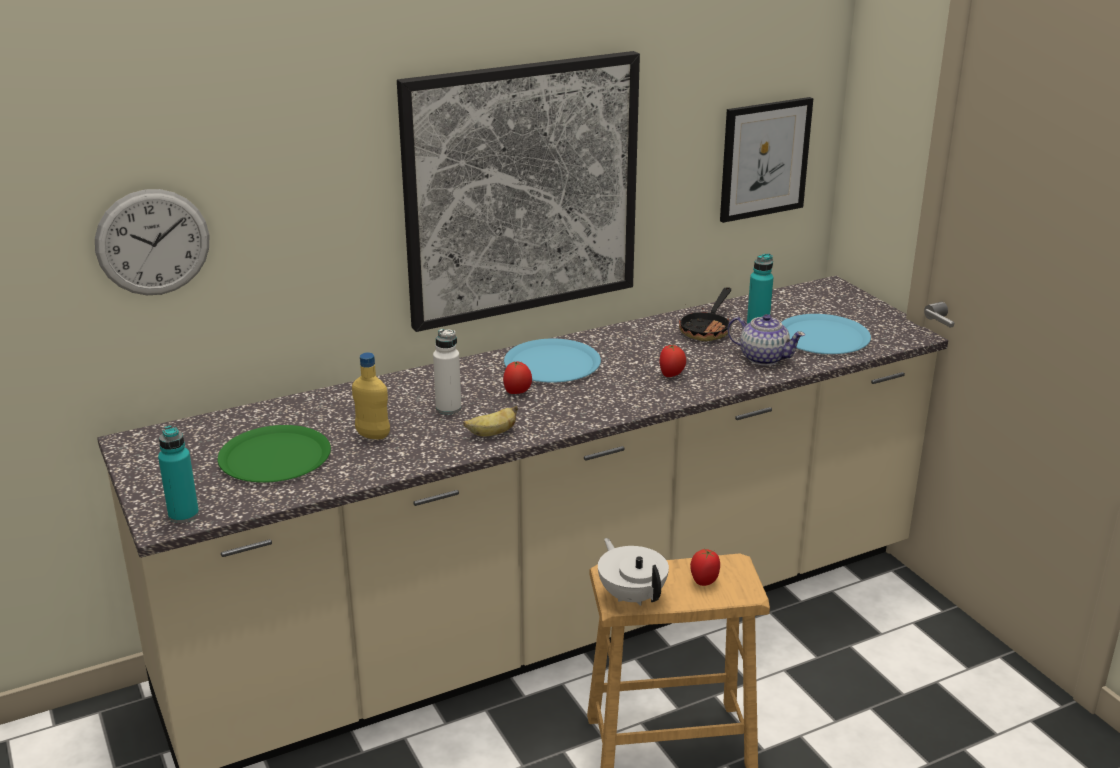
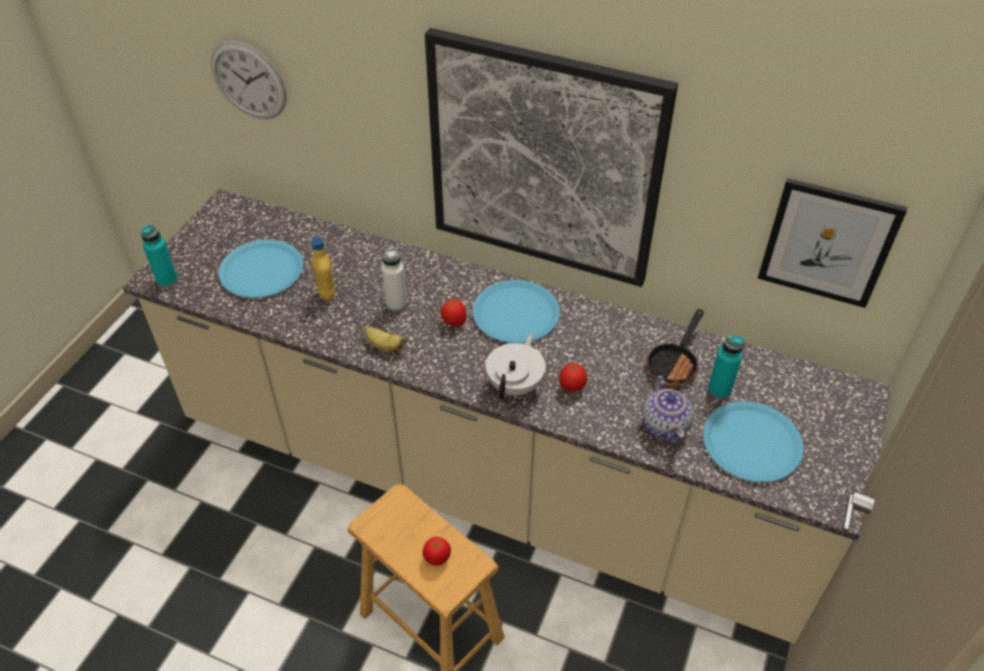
camera: 50 degrees right, 20 degrees up
(274, 456) = (261, 270): green plate -> blue plate
(632, 595) = (382, 527): white teapot -> white teapot (515, 385)
(707, 329) = (674, 363): frying pan -> frying pan turned 45 degrees counterclockwise

